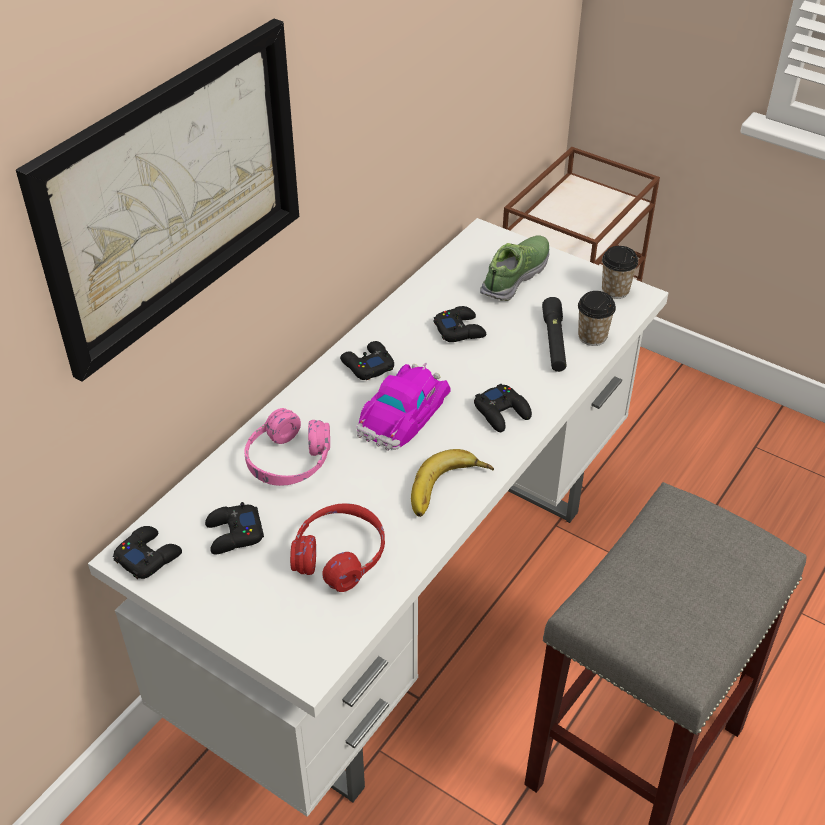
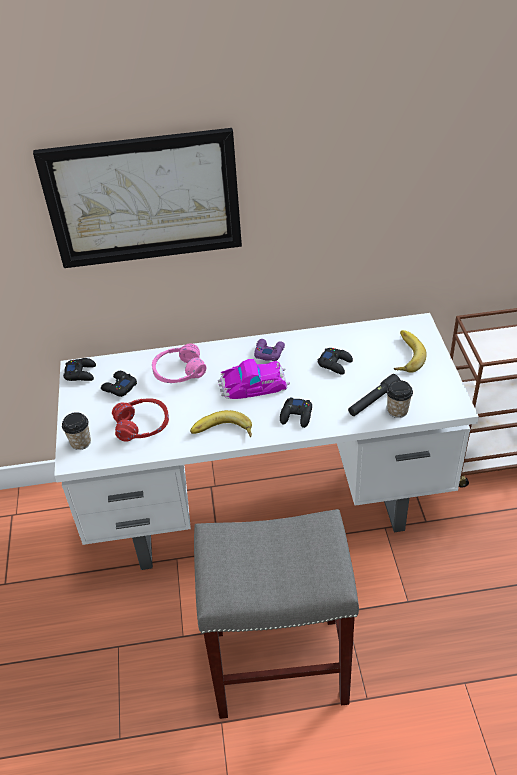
camera: 50 degrees right, 0 degrees up
(367, 365) = (269, 352): black game controller -> purple game controller
(516, 276) = (404, 355): shoe -> banana
(615, 290) = (448, 396): cup -> cup (81, 442)

